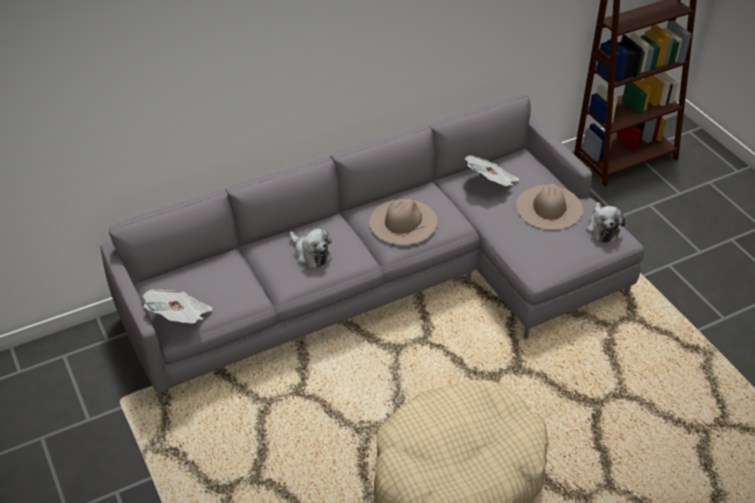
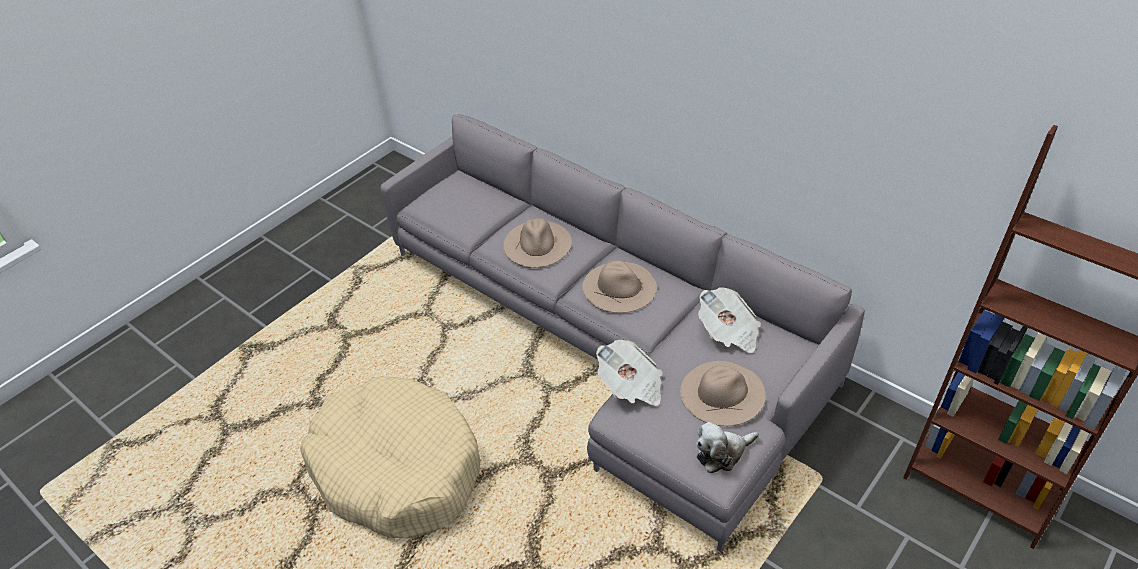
camera: 70 degrees right, 0 degrees up
(180, 317) = (424, 202): newspaper -> newspaper (631, 386)
(310, 254) = (537, 243): plush toy -> beige hat

